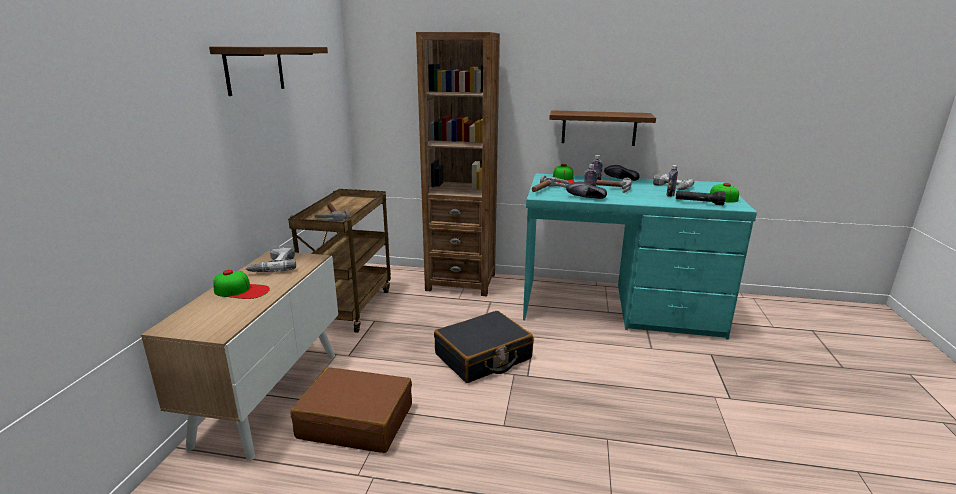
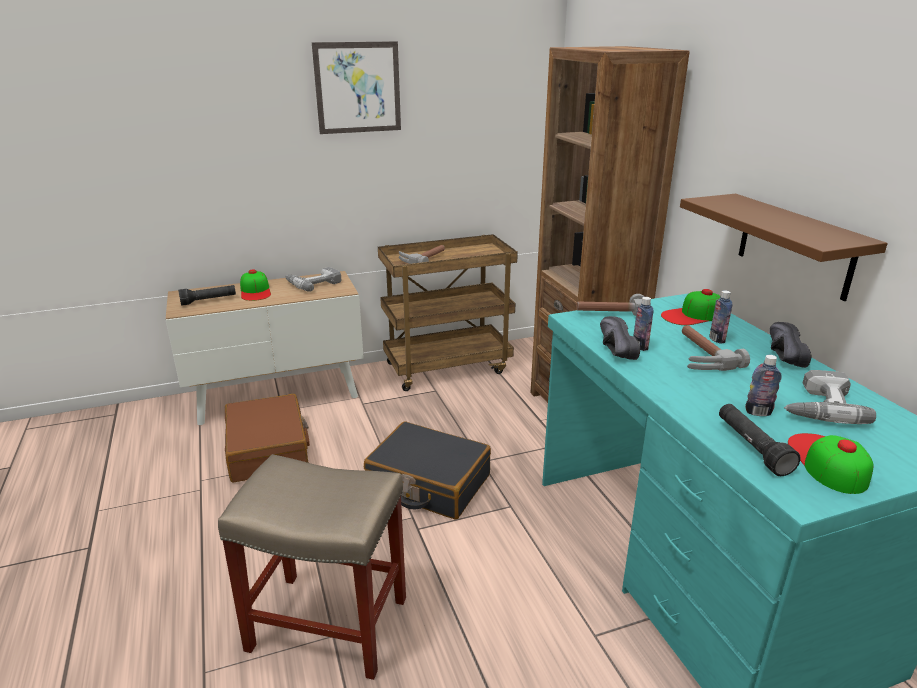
camera: 60 degrees right, 5 degrees up
(221, 315) = (209, 301): none -> black flashlight
(255, 69) = (358, 88): brown shelf -> picture
(595, 437) = (331, 623): none -> beige stool

